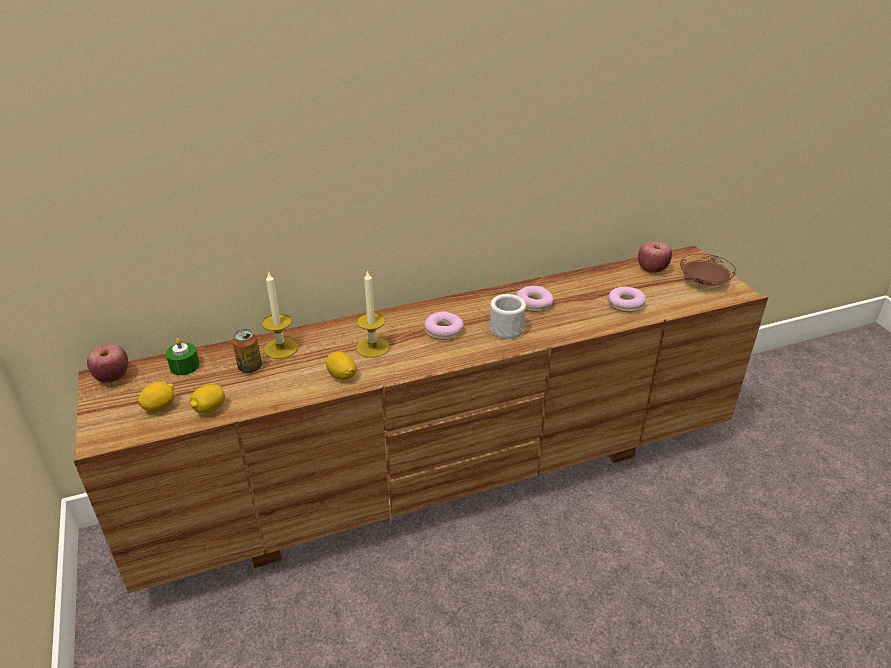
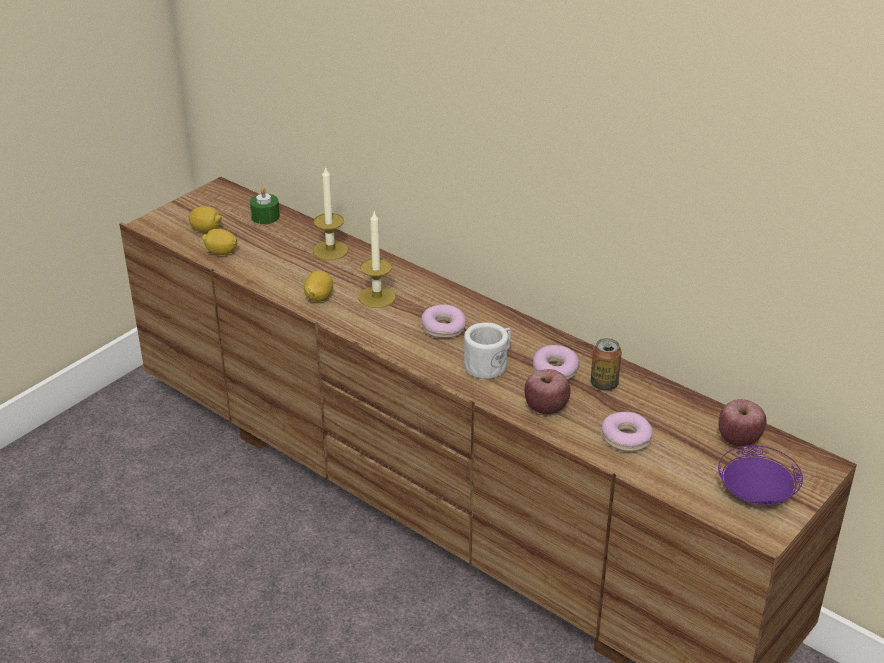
camera: 60 degrees right, 0 degrees up
(113, 377) = (224, 193): apple -> apple (546, 408)
(250, 367) = (290, 247): can -> can (604, 384)
(704, 282) = (755, 493): brown plate -> purple plate

